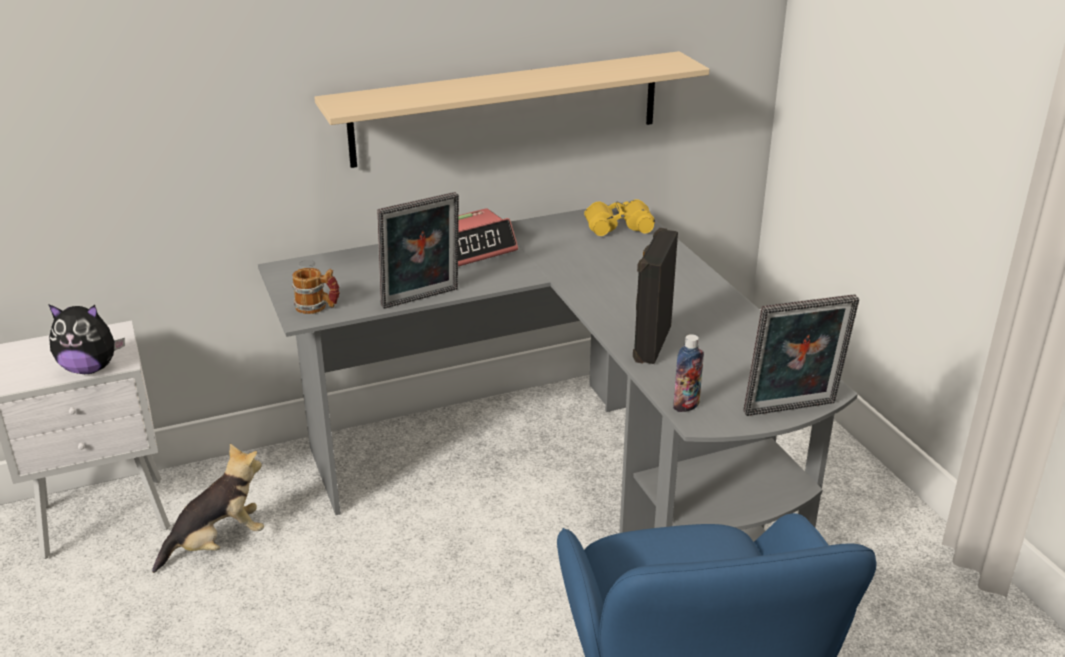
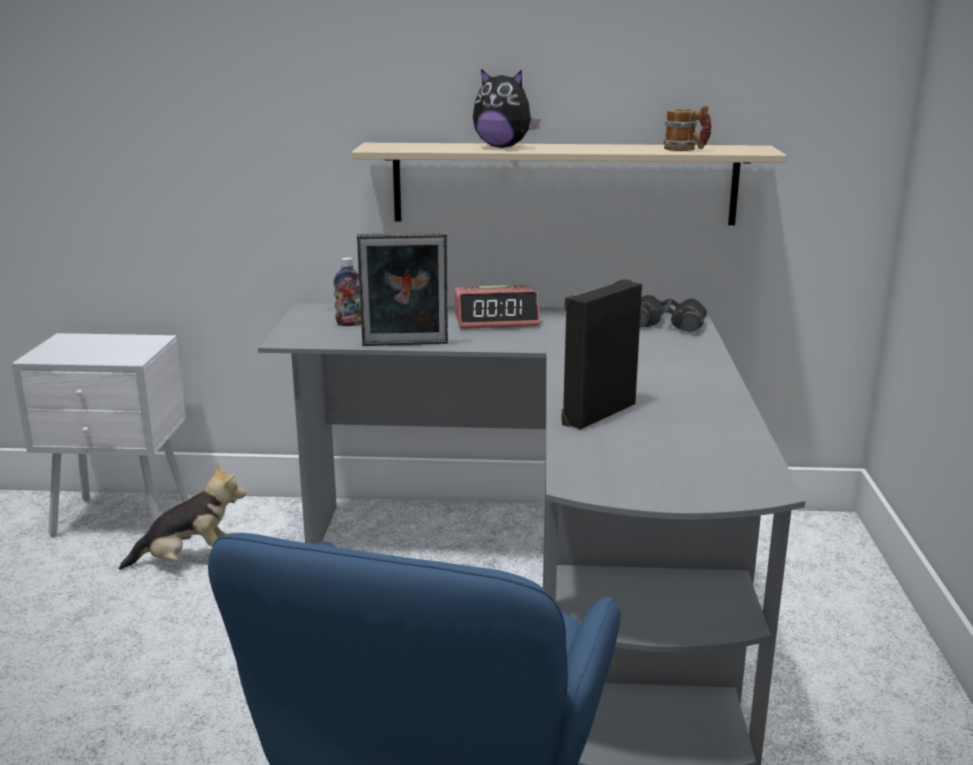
camera: 25 degrees right, 10 degrees down
(90, 368) = (106, 358): plush toy -> plush toy (503, 147)
(317, 307) = (306, 336): mug -> mug (686, 149)
(618, 225) = (667, 323): yellow binoculars -> black binoculars
(686, 405) = (577, 469): bottle -> bottle (350, 324)
(791, 410) = (700, 498): picture frame -> none

